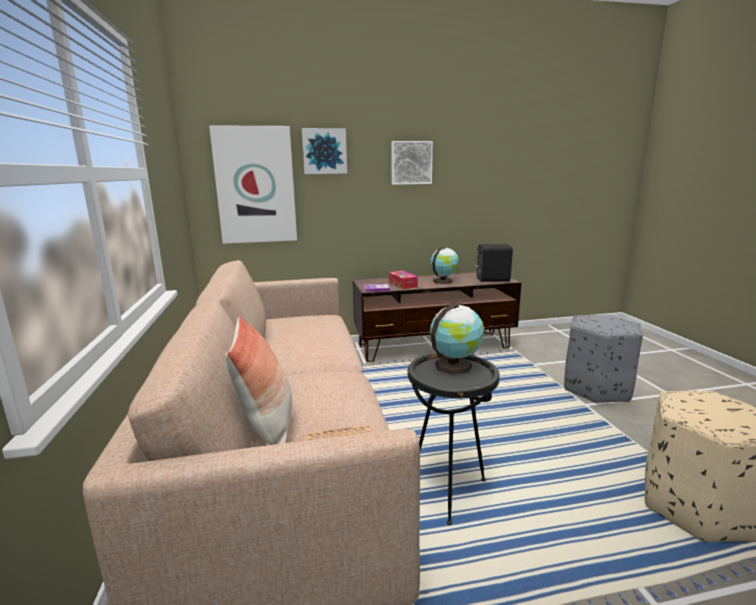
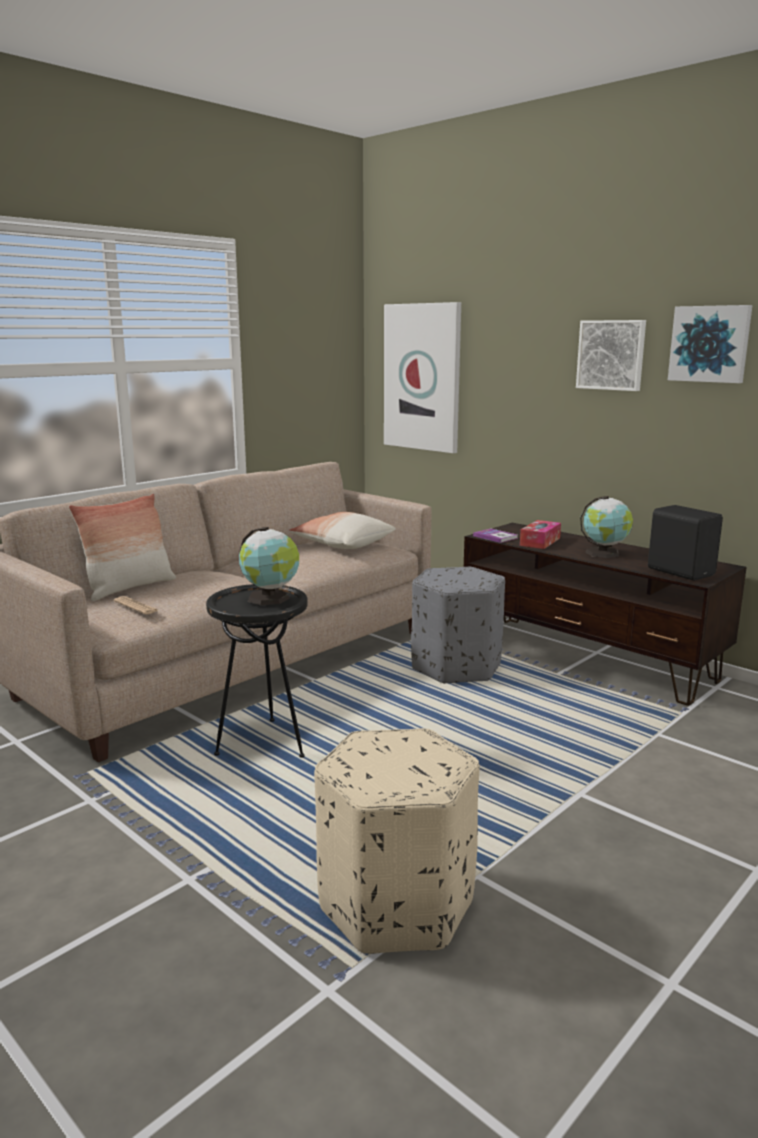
camera: 55 degrees right, 0 degrees up
(299, 323) = (342, 544): none -> pillow
(324, 151) = (497, 335): picture -> picture (710, 344)
(597, 388) = (658, 797): grey ottoman -> grey ottoman (457, 667)

